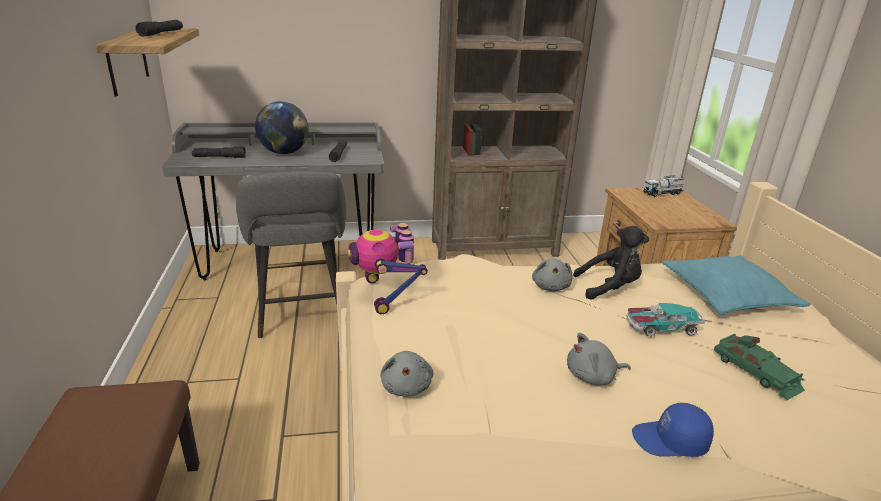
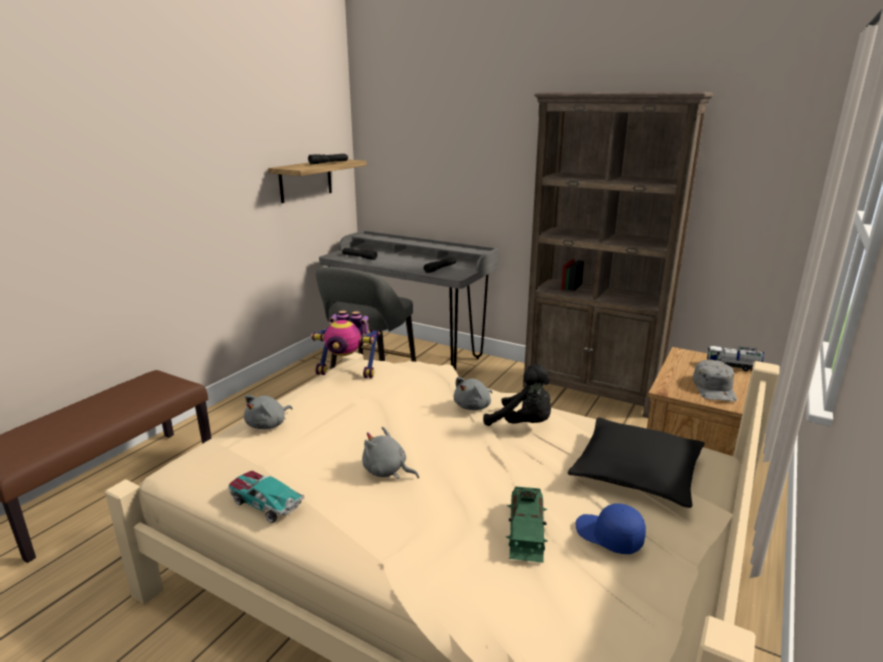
camera: 40 degrees right, 5 degrees down
(284, 153) = (405, 261): globe -> none
(386, 295) = (348, 372): toy robot -> toy robot turned 105 degrees counterclockwise
(661, 326) = (506, 465): toy car -> toy car (266, 503)
(670, 441) = (362, 531): blue cap -> blue cap (608, 536)
(681, 213) = (714, 388): none -> grey cap
(727, 295) = (636, 472): turquoise pillow -> black pillow

